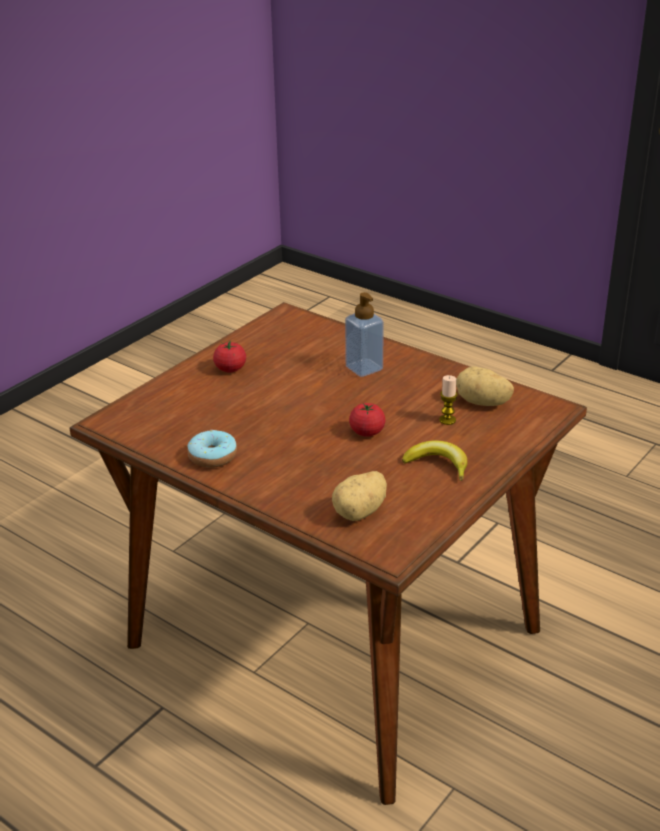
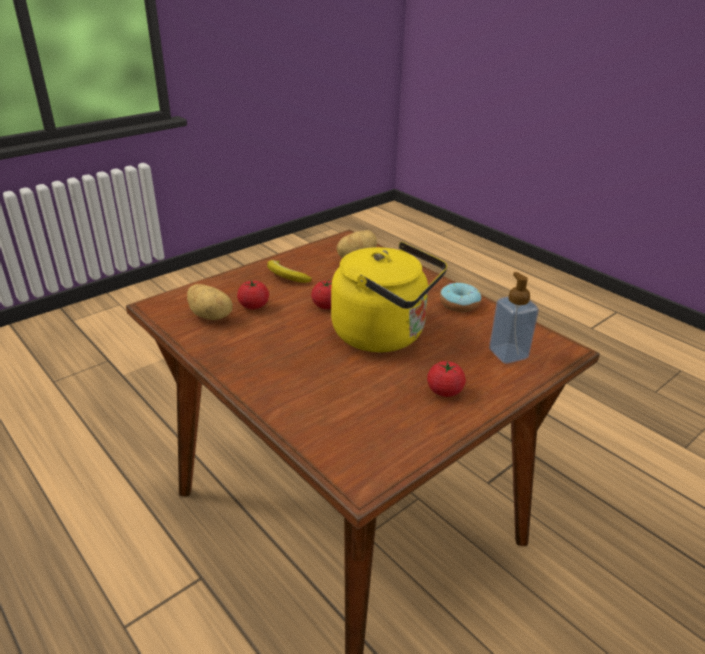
camera: 170 degrees left, 0 degrees up
(293, 409) = (384, 335): none -> yellow kettle
(364, 368) = (297, 369): soap dispenser -> soap dispenser (508, 354)
(447, 420) = (254, 306): candle -> tomato

